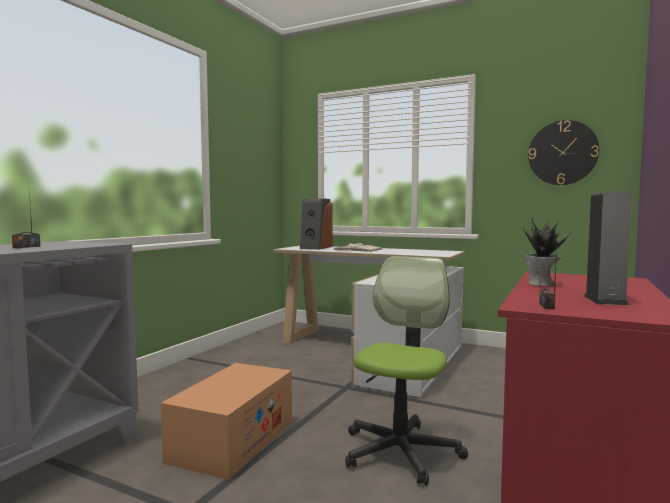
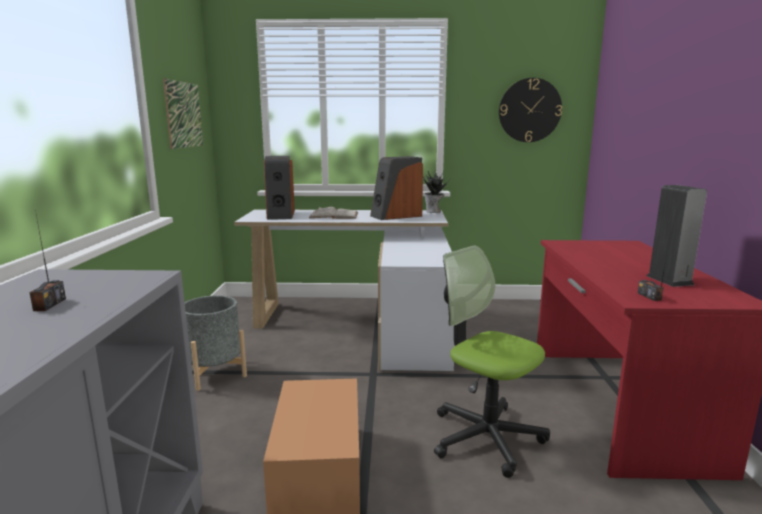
camera: 25 degrees left, 10 degrees up
(225, 366) = (214, 373): none -> grey planter
(250, 166) = (184, 114): none -> picture
(400, 452) = (486, 437): office chair -> office chair turned 45 degrees counterclockwise
(411, 252) = (396, 216): none -> speaker
(542, 284) = (589, 261): potted plant -> potted plant (434, 212)

